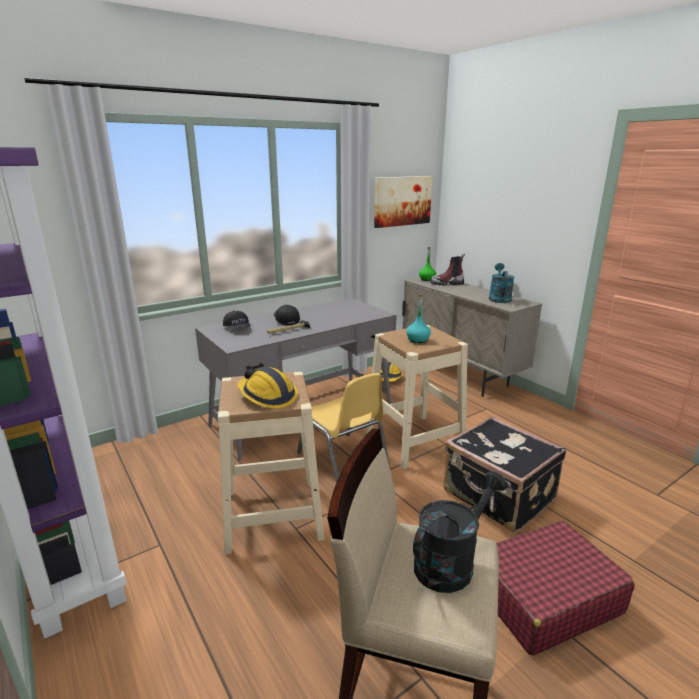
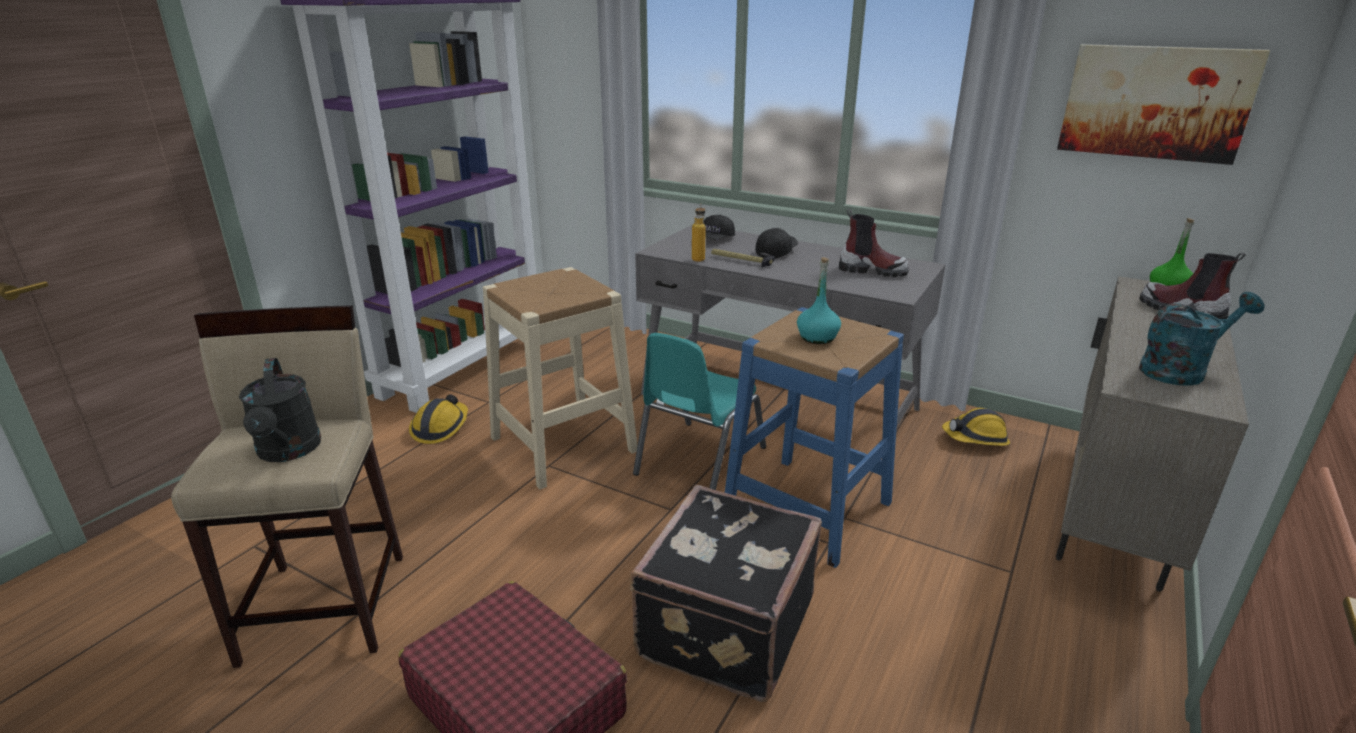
camera: 65 degrees right, 5 degrees up
(266, 339) = (698, 258): none -> bottle
(267, 396) = (538, 293): hard hat -> hard hat (440, 427)
(343, 310) = (872, 270): none -> boot
(343, 461) = (698, 460): yellow chair -> turquoise chair
(414, 440) = (807, 508): beige stool -> blue stool
(451, 561) = (288, 452): black watering can -> black watering can turned 45 degrees clockwise

